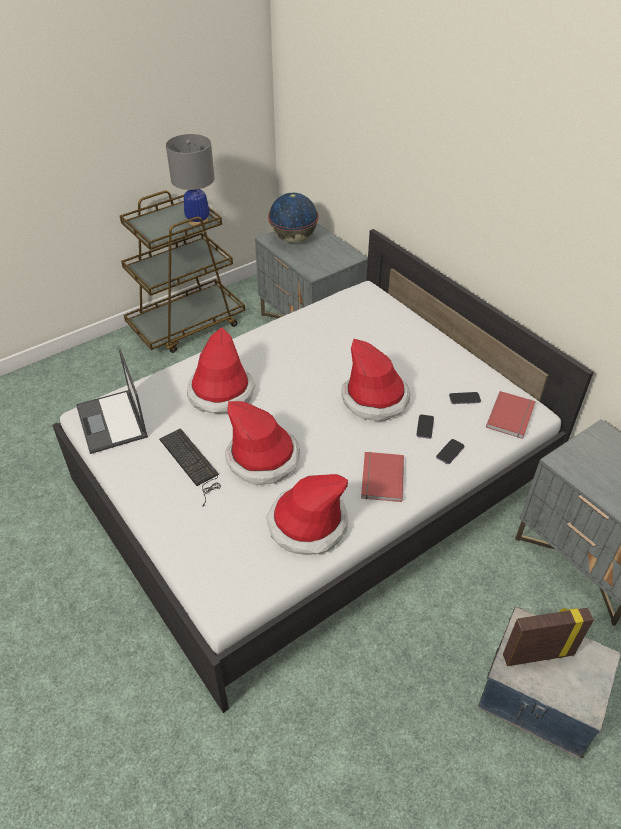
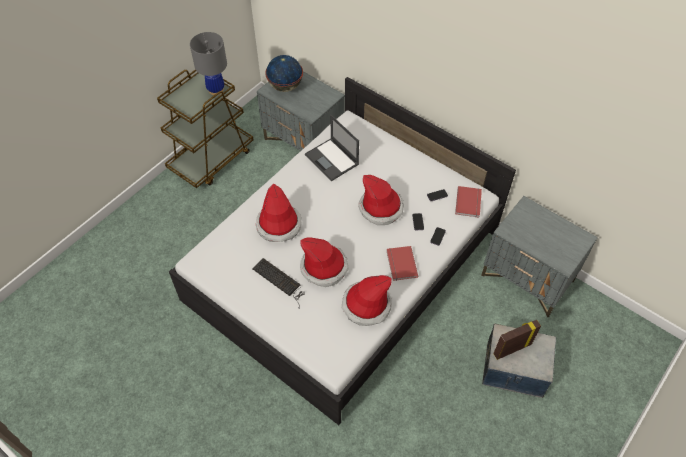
camera: 15 degrees left, 10 degrees up
(112, 422) = (215, 263): laptop -> laptop (332, 160)

